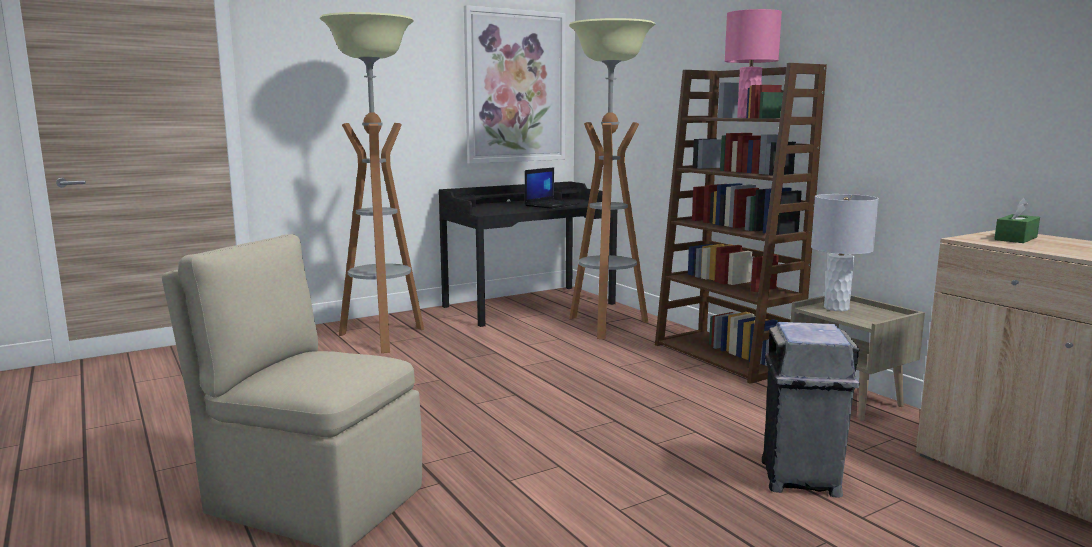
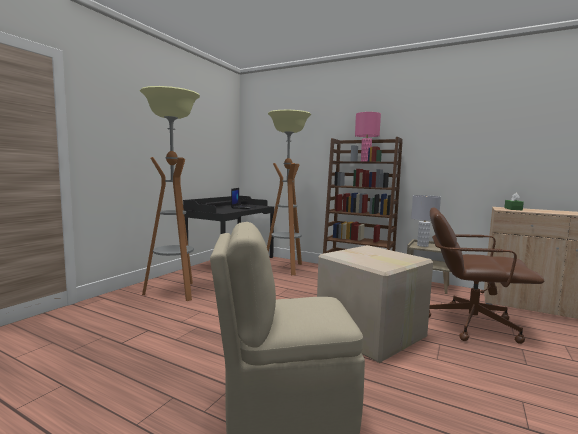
camera: 30 degrees left, 5 degrees down
(515, 87) = (216, 144): picture -> none
(570, 451) = (370, 335): none -> cardboard box
(800, 479) = (470, 324): grey trash can -> brown office chair

